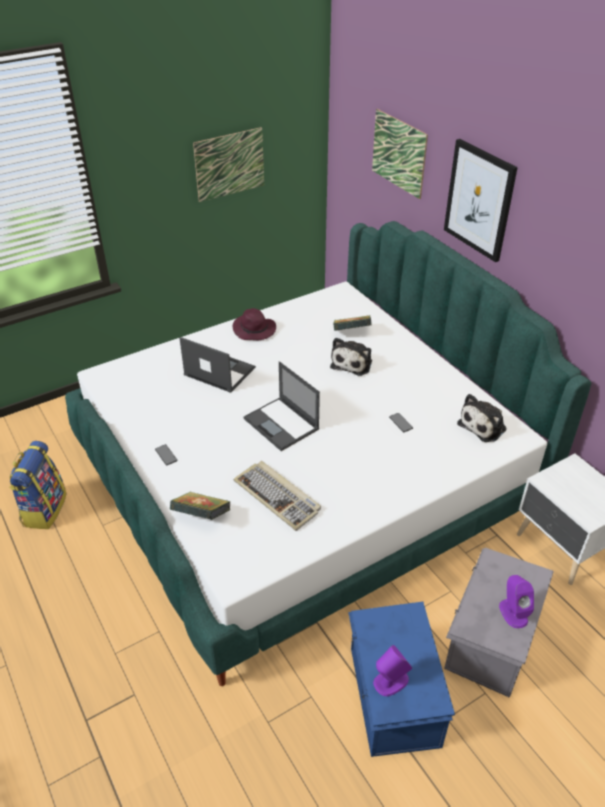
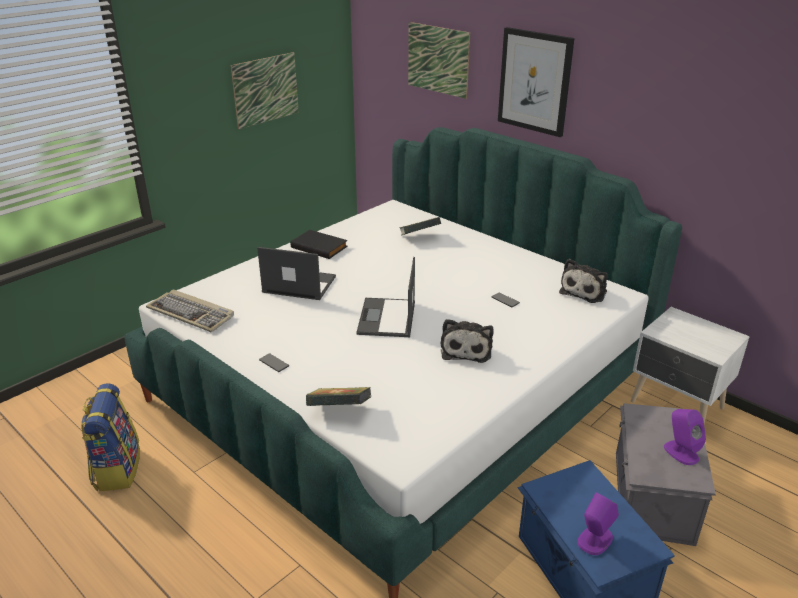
camera: 15 degrees left, 10 degrees down
(255, 330) = (320, 247): purple hat -> black book
(278, 497) = (414, 380): keyboard -> keyboard (192, 313)
(282, 424) = (387, 318): laptop -> laptop turned 60 degrees clockwise
(352, 363) = (433, 260): plush toy -> plush toy (466, 349)

